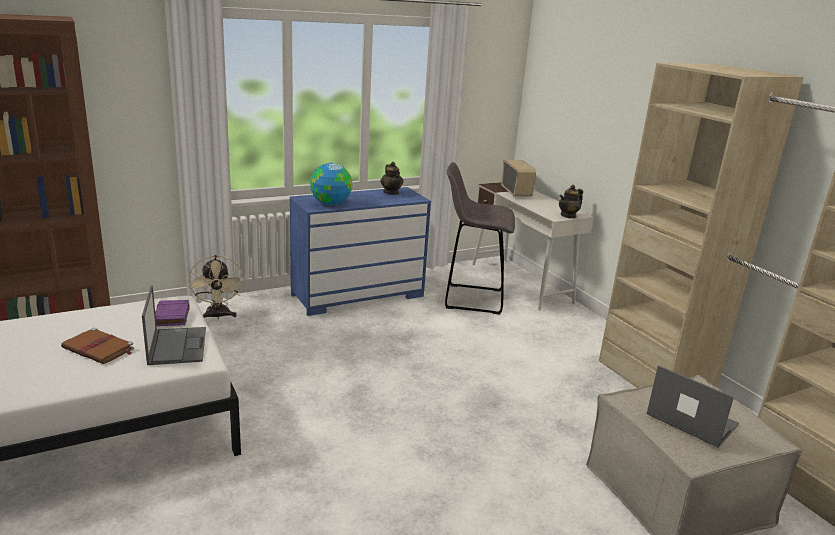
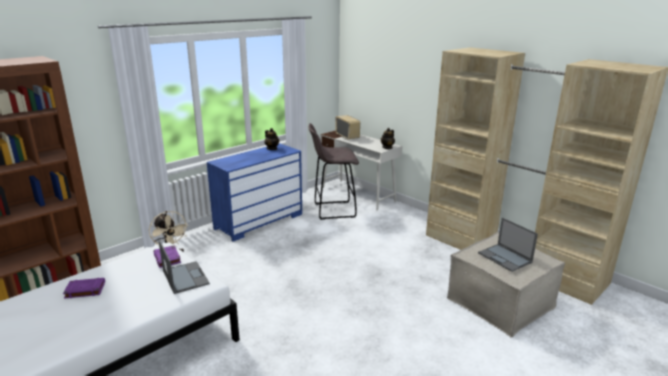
camera: 15 degrees left, 0 degrees up
(43, 336) = (84, 290): none -> purple book
(99, 349) = (132, 290): brown book -> none
(330, 204) = (238, 163): globe -> none
(690, 419) = (505, 258): laptop -> laptop turned 150 degrees counterclockwise

